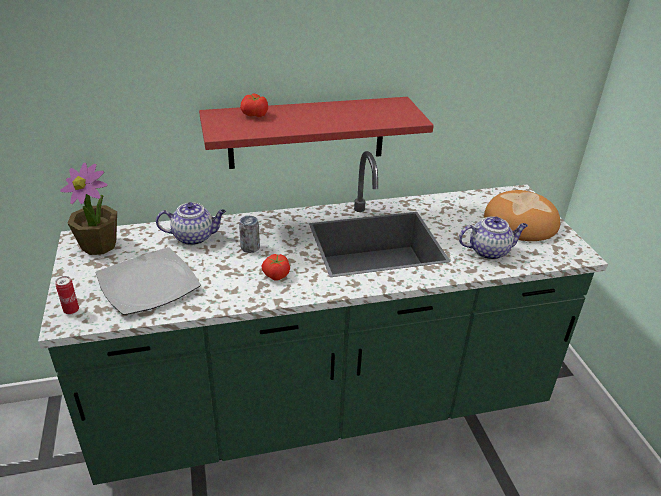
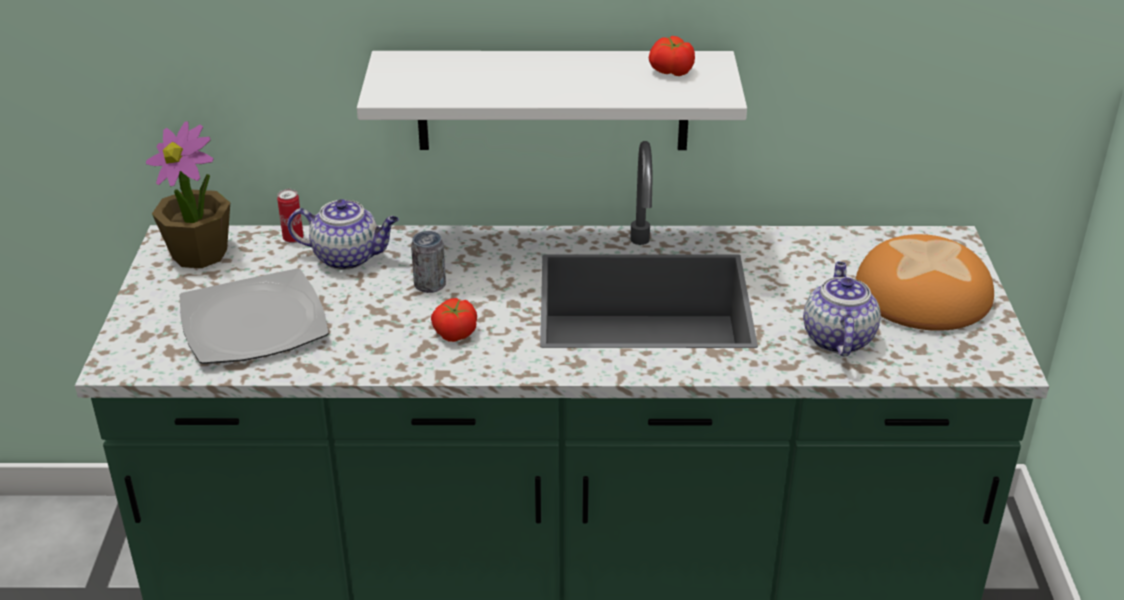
camera: 15 degrees right, 0 degrees up
(71, 310) = (132, 348): can -> can (293, 239)
(254, 115) = (455, 66): tomato -> tomato (671, 71)
(307, 133) = (553, 100): red shelf -> white shelf
(489, 251) = (837, 338): teapot -> teapot turned 90 degrees counterclockwise

